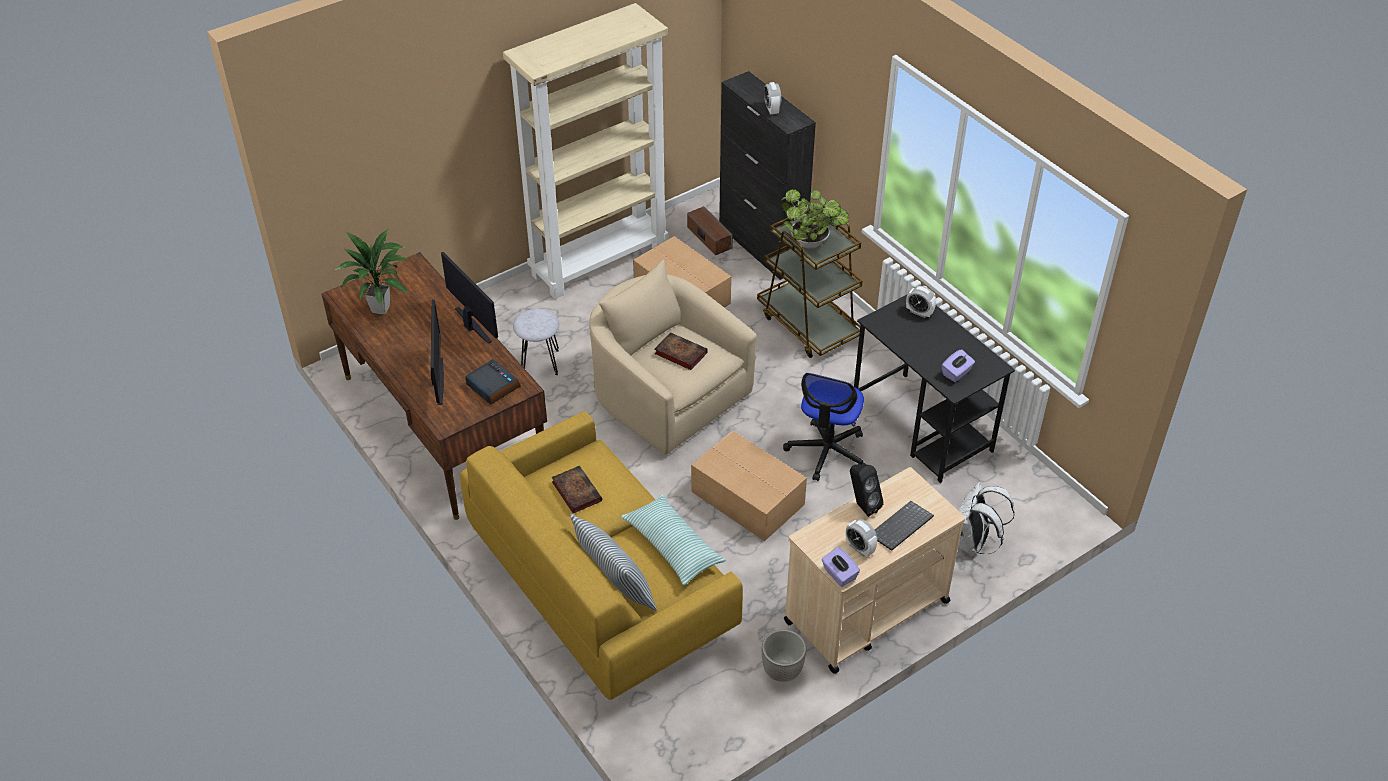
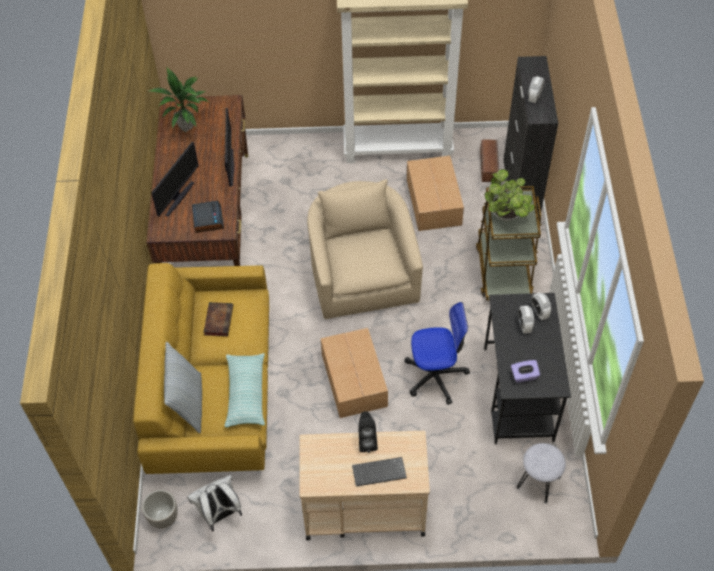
camera: 35 degrees right, 10 degrees up
(540, 362) = (300, 207): grey stool -> grey stool (539, 483)
(679, 353) = (365, 253): book -> none
(781, 671) = (276, 516): planter -> planter (163, 517)
(827, 451) = (435, 375): office chair -> office chair turned 150 degrees counterclockwise
(839, 574) = (308, 482): purple tissue box -> none
(859, 548) = (338, 471): alarm clock -> alarm clock (524, 325)
(973, 543) = (479, 503): white backpack -> white backpack (220, 514)

